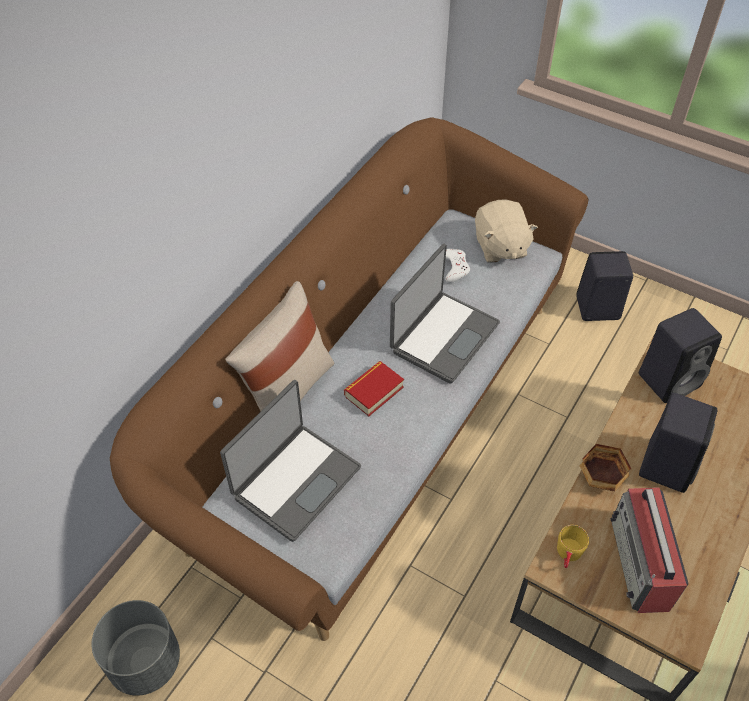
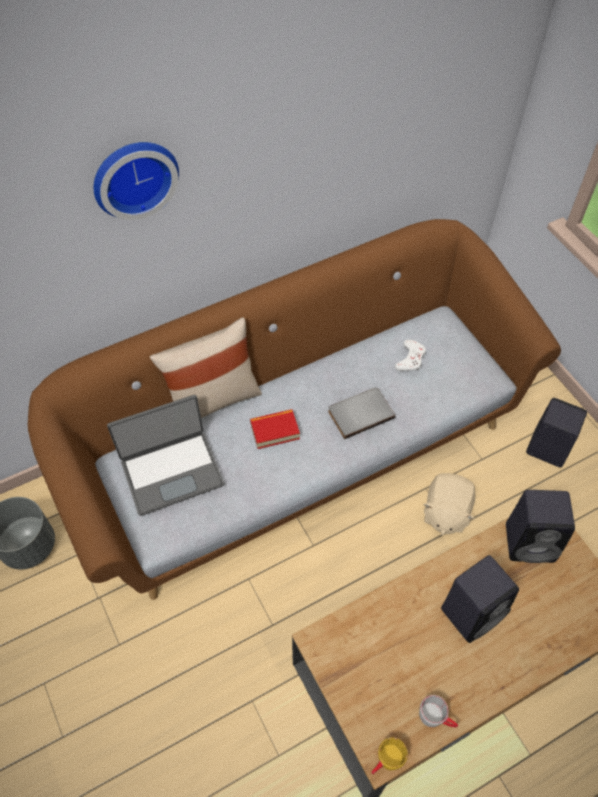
camera: 30 degrees right, 5 degrees up
(166, 146) = (133, 176): none -> wall clock
(443, 336) = (359, 413): laptop -> grey book
(500, 247) = (463, 358): beige plush toy -> beige plush toy (445, 512)
(568, 555) = (335, 639): yellow mug -> yellow mug (386, 762)
(602, 479) = (408, 594): bowl -> none
(640, 564) = (388, 679): radio -> none
(705, 574) = (436, 718): none -> grey mug

